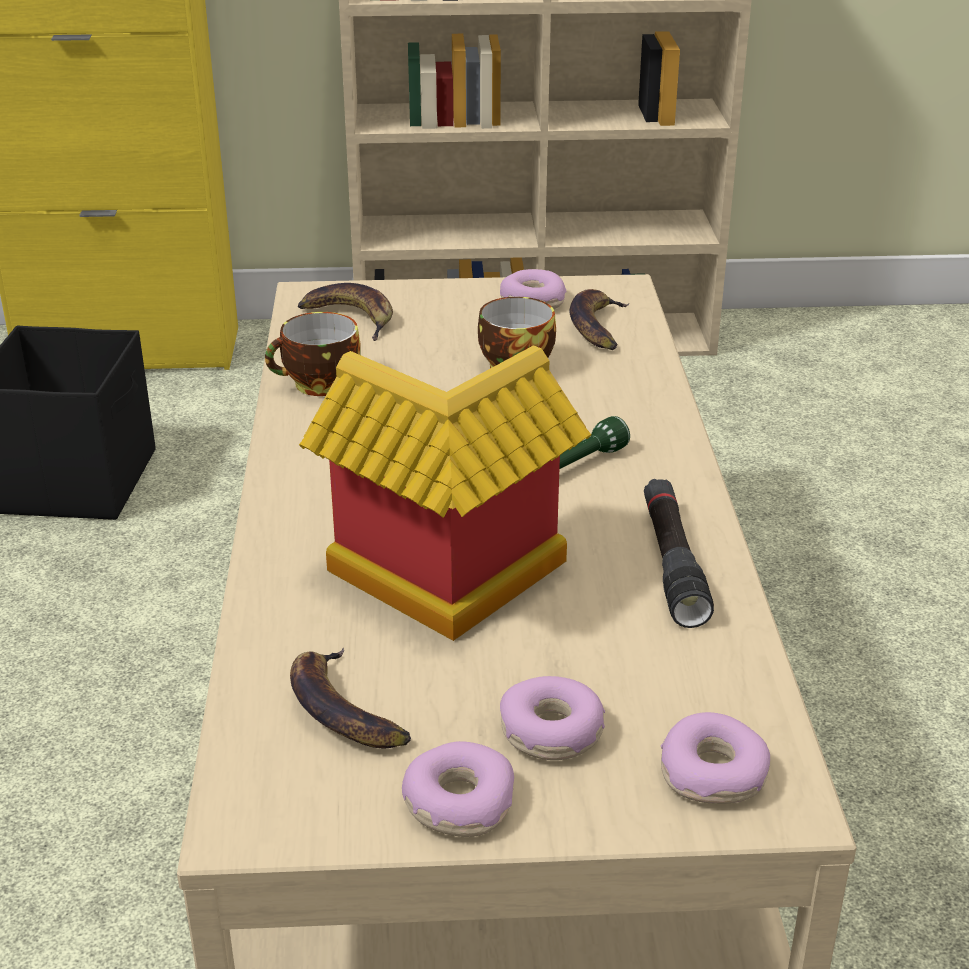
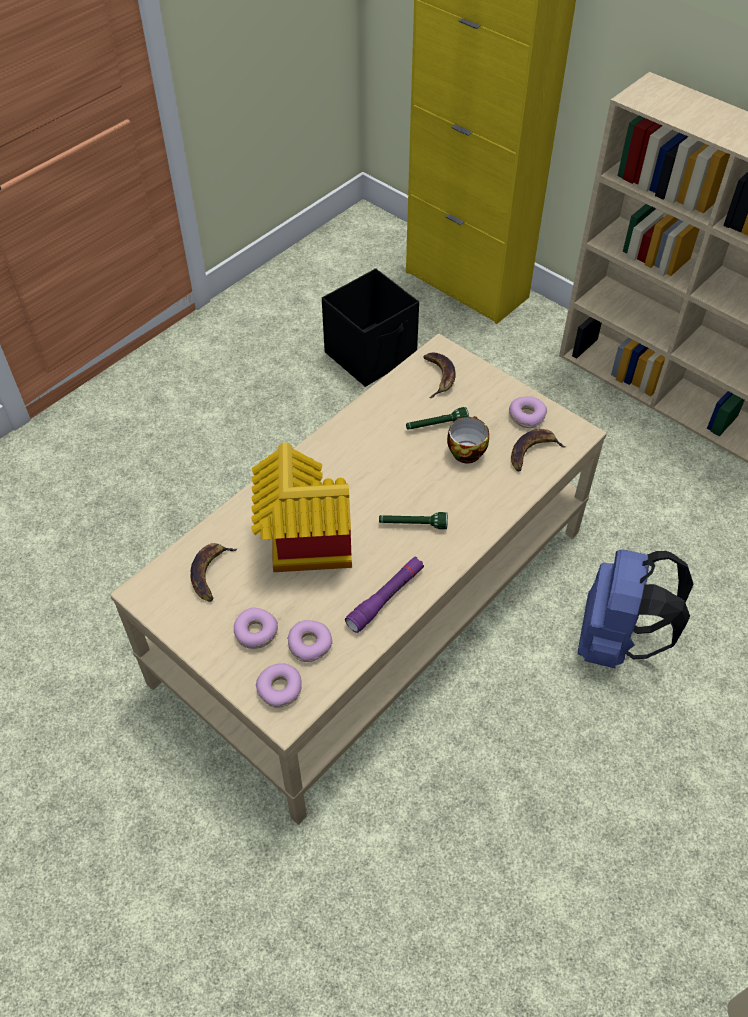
camera: 45 degrees right, 20 degrees up
(319, 385) = (379, 410): cup -> none
(429, 362) = (436, 425): none -> green flashlight
(458, 803) = (200, 634): donut -> donut (310, 644)
(672, 563) = (386, 598): black flashlight -> purple flashlight
(833, 590) = (615, 640): none -> blue backpack

